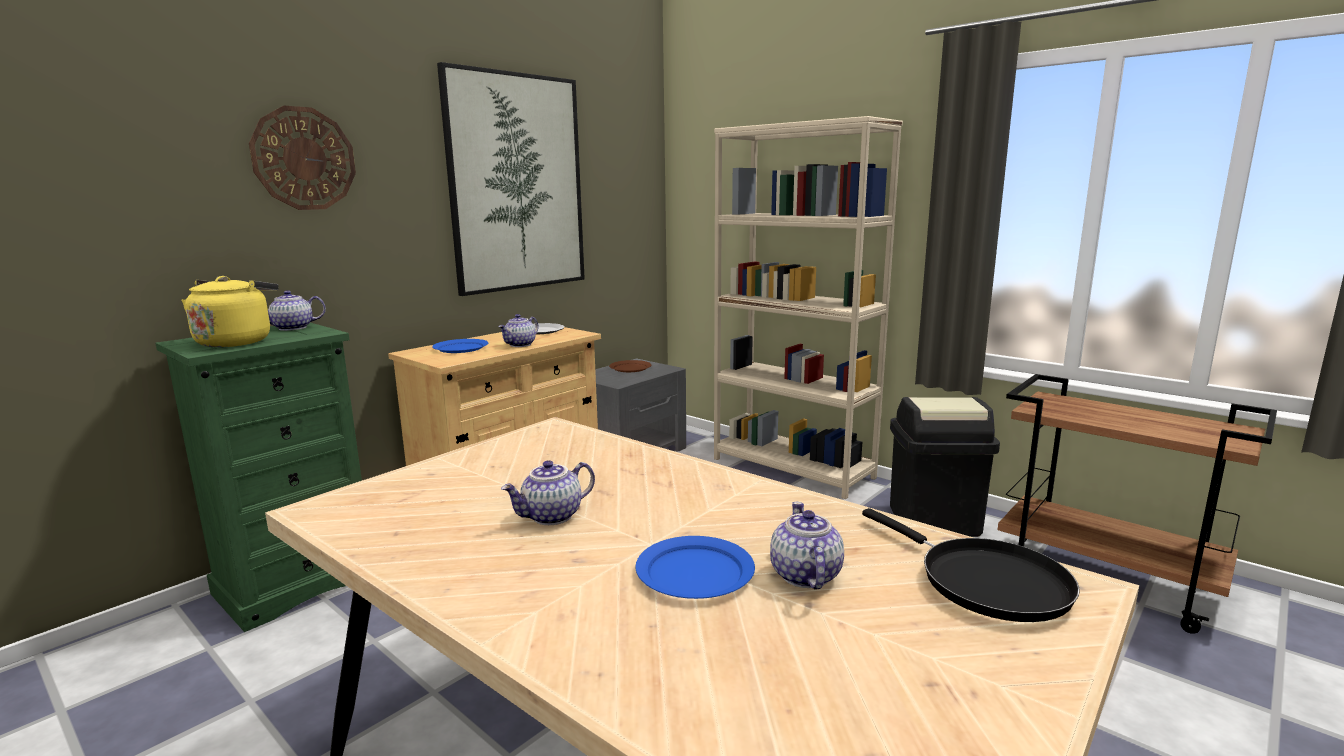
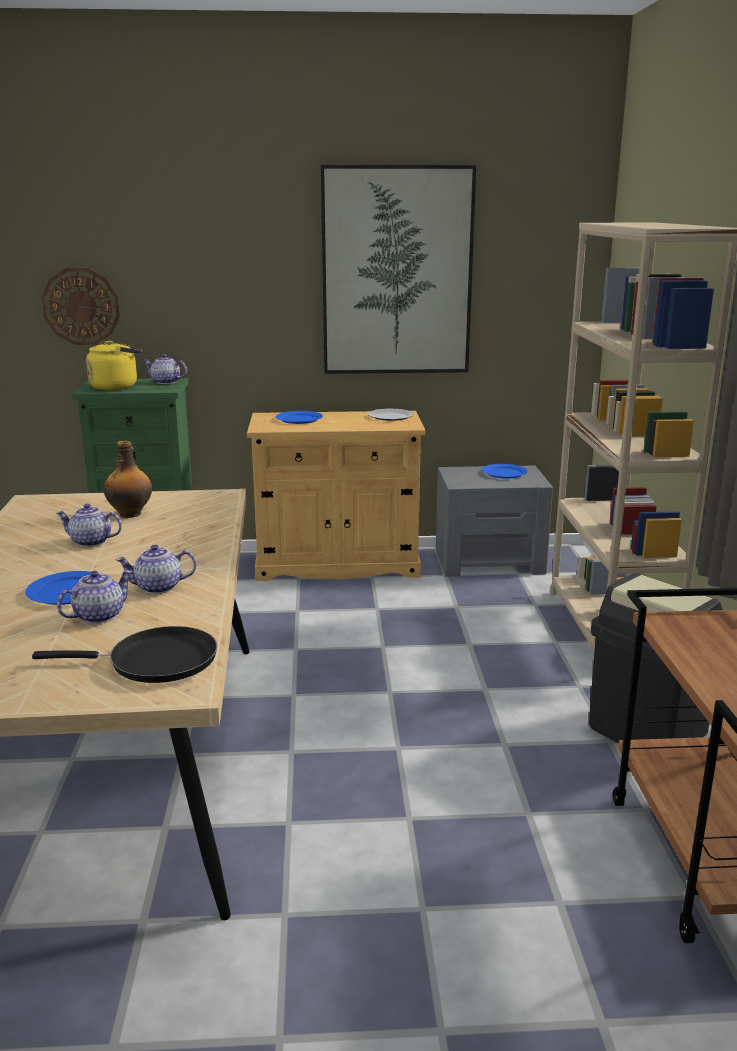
camera: 45 degrees right, 5 degrees up
(304, 159) = (199, 253): wall clock -> wall clock (81, 306)
(507, 475) = (131, 514): none -> bottle
(520, 345) = (341, 426): teapot -> teapot (158, 588)
(630, 368) = (504, 473): brown plate -> blue plate
(984, 581) = (155, 661): black frying pan -> black frying pan turned 105 degrees counterclockwise

